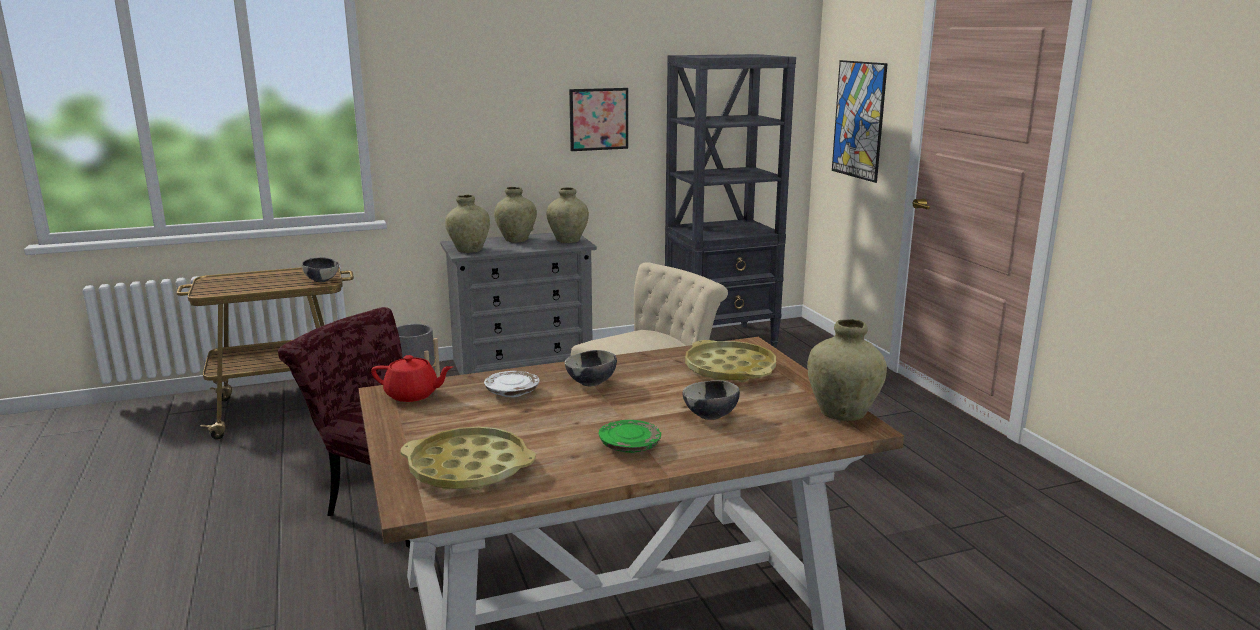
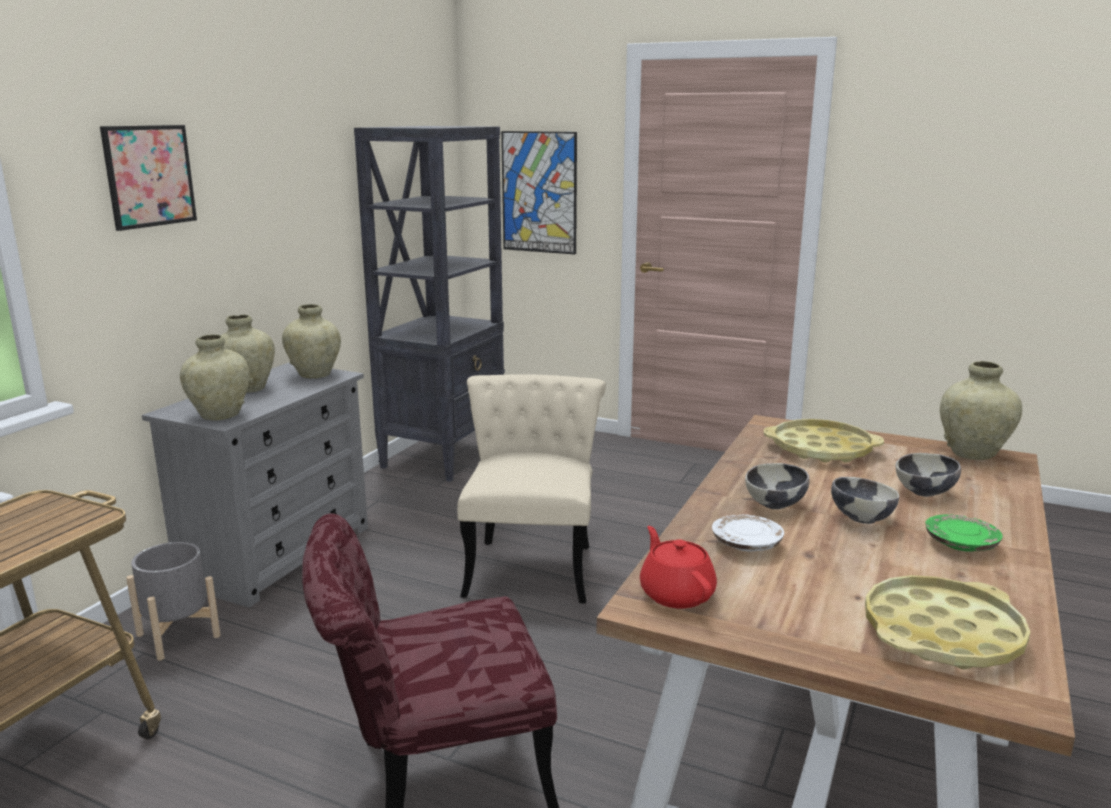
camera: 45 degrees left, 0 degrees up
(322, 280) = (76, 517): bowl -> bowl (860, 518)
(413, 395) = (676, 594): red teapot -> red teapot turned 75 degrees counterclockwise
(598, 119) = (296, 212): picture -> picture (149, 176)

